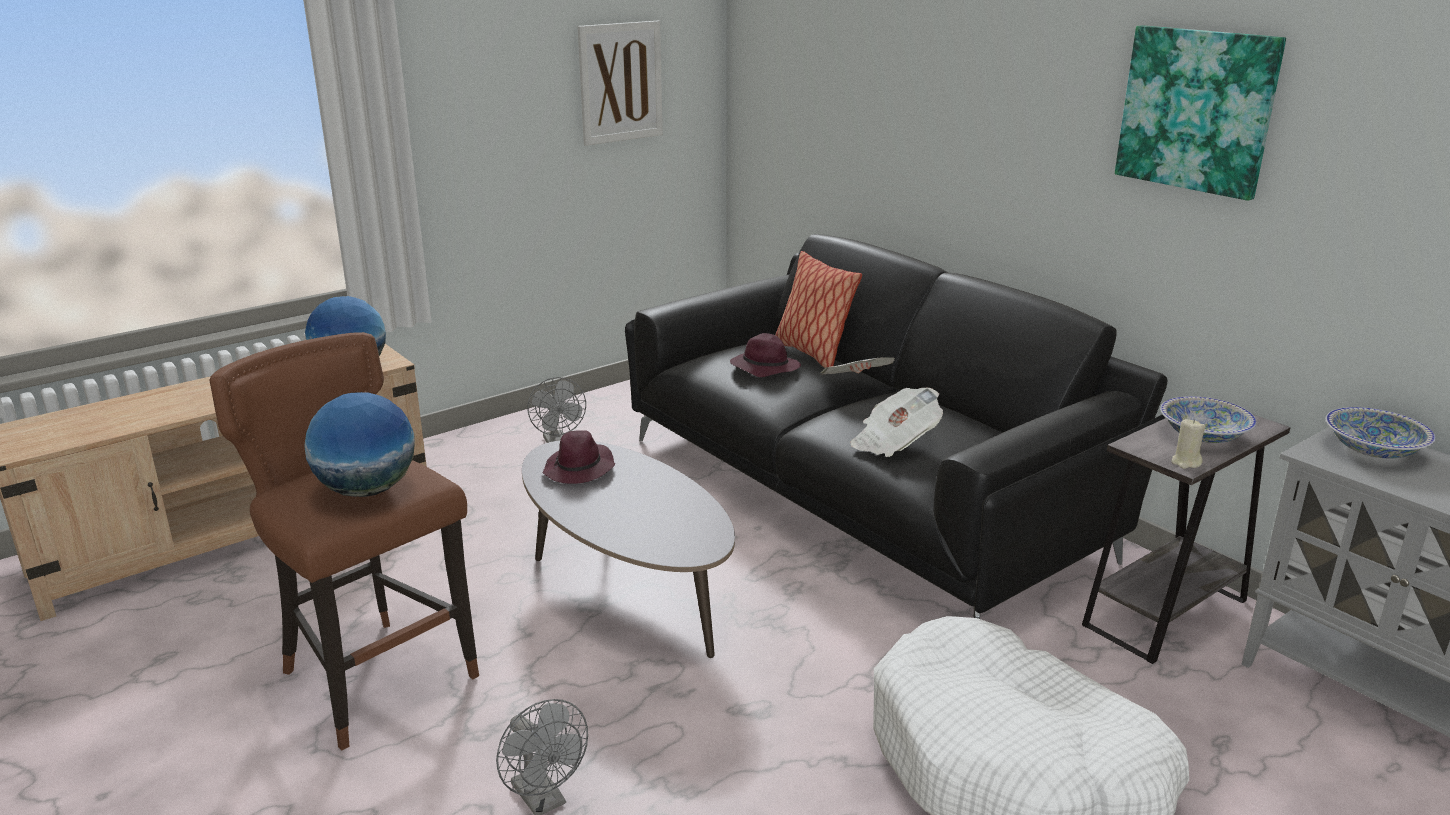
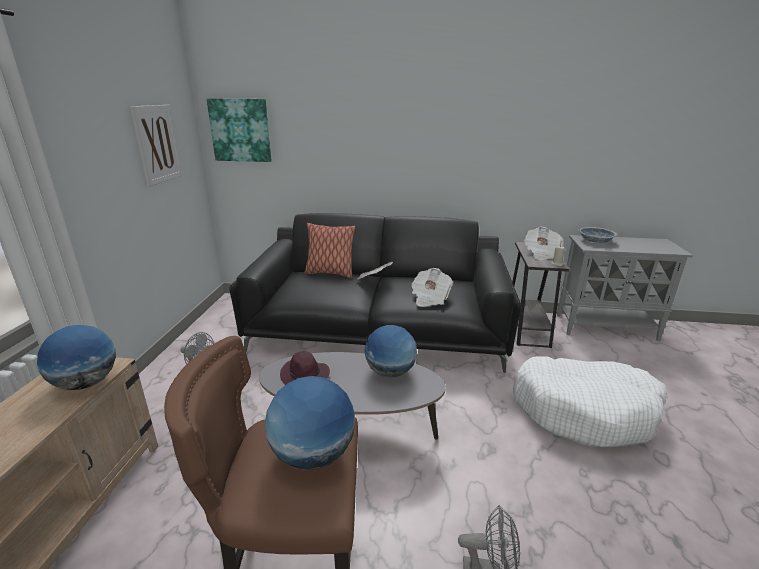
camera: 45 degrees left, 0 degrees up
(678, 512) = (390, 372): none -> globe
(764, 368) = (324, 286): purple hat -> none
(1197, 110) = (500, 124): picture -> picture (240, 130)
(1203, 436) = (541, 253): bowl -> newspaper

